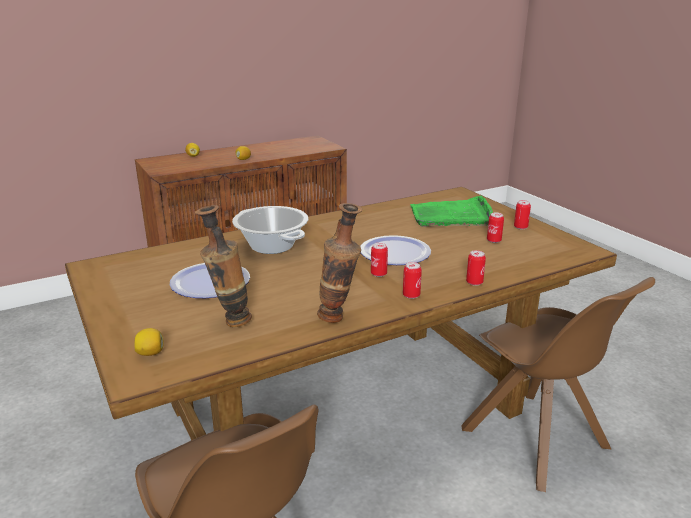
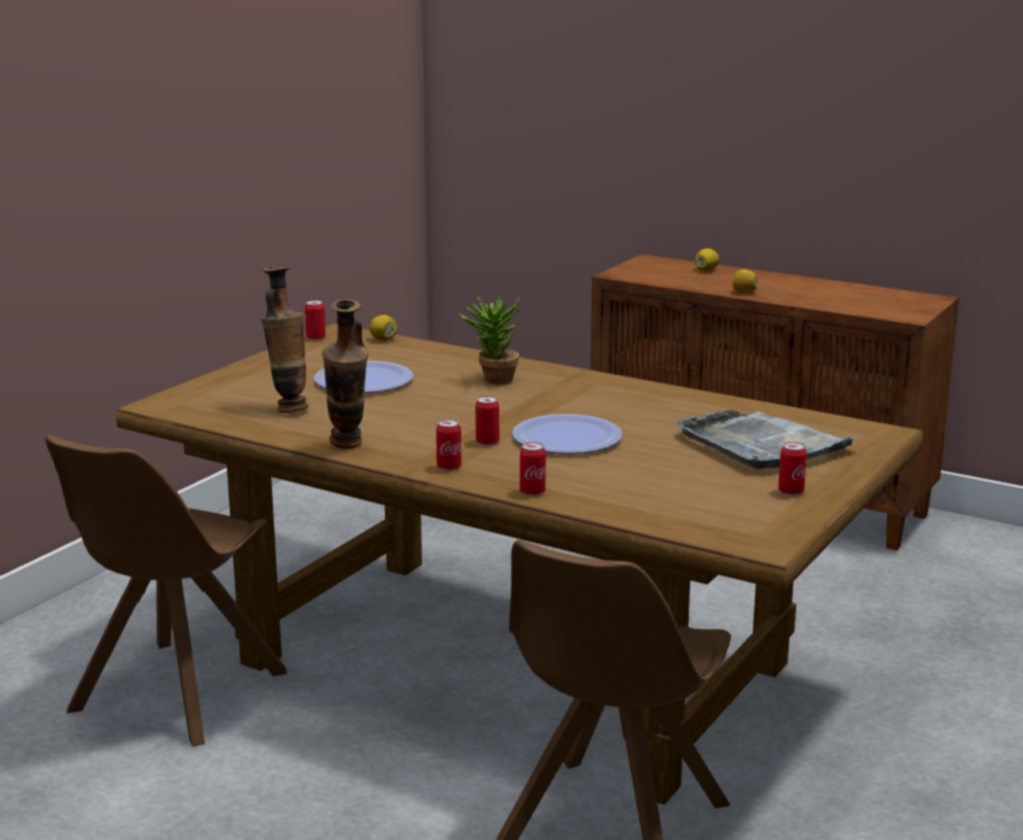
camera: 60 degrees right, 5 degrees down
(150, 353) = (201, 398): lemon -> lemon (383, 339)
(271, 246) = (492, 380): cooking pot -> potted plant
(451, 215) = (762, 444): green tray -> grey tray
(494, 240) = (702, 483): can -> can (316, 338)

